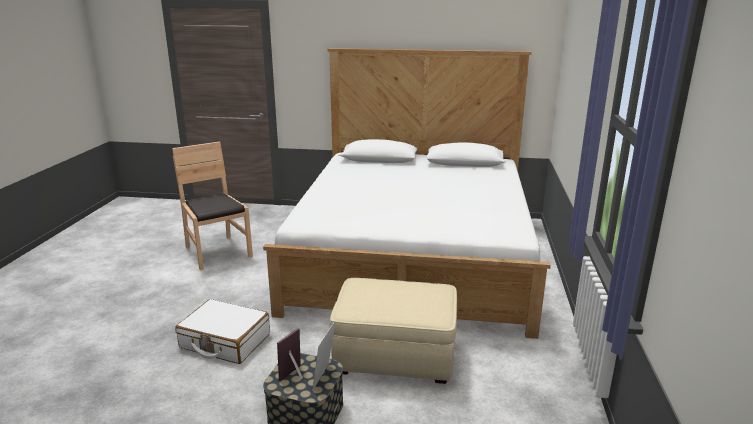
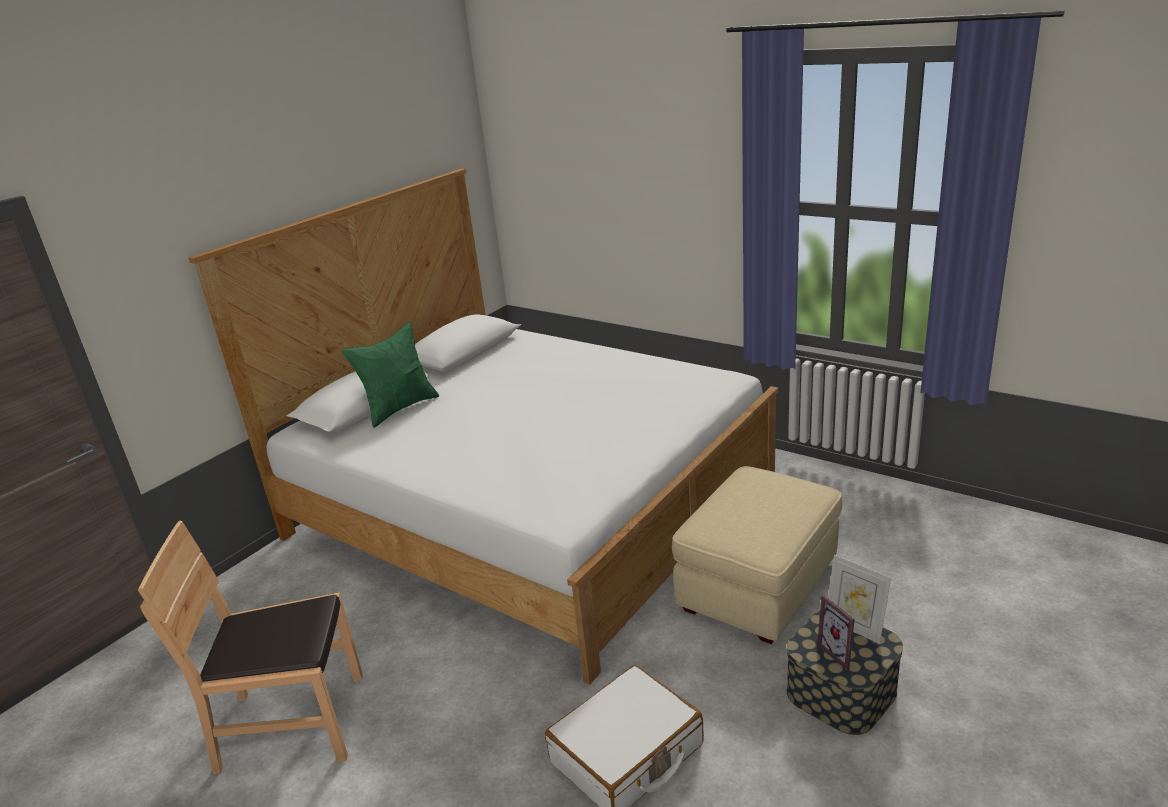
camera: 60 degrees left, 5 degrees up
(384, 165) = (399, 408): none -> green pillow

